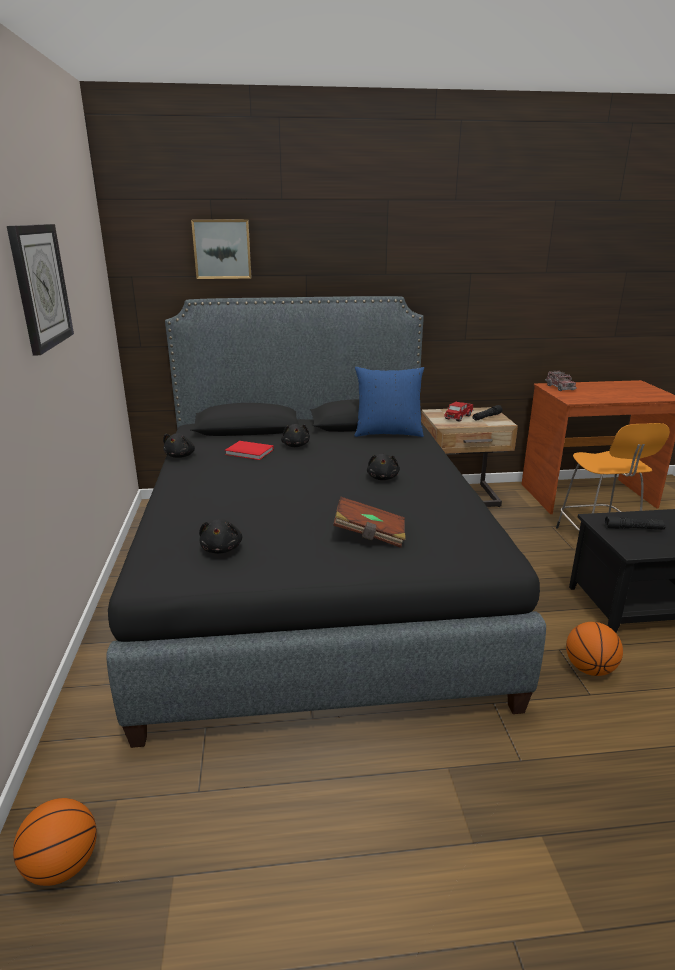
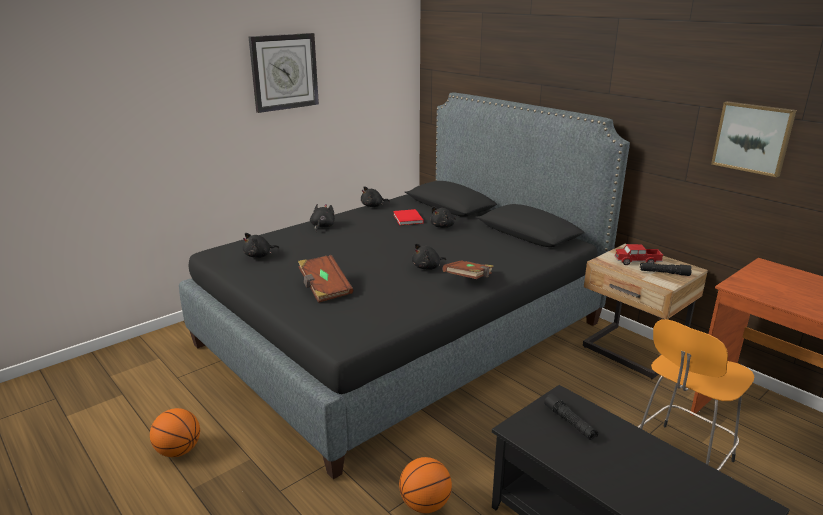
camera: 55 degrees right, 0 degrees up
(62, 865) = (115, 363): basketball -> basketball (178, 450)
(191, 494) = (322, 227): none -> black plush toy
(222, 249) = (484, 54): picture -> picture (753, 138)
(388, 433) = (525, 245): blue pillow -> none
(431, 471) = (469, 280): none -> brown book
(560, 387) = (773, 271): toy truck -> none

